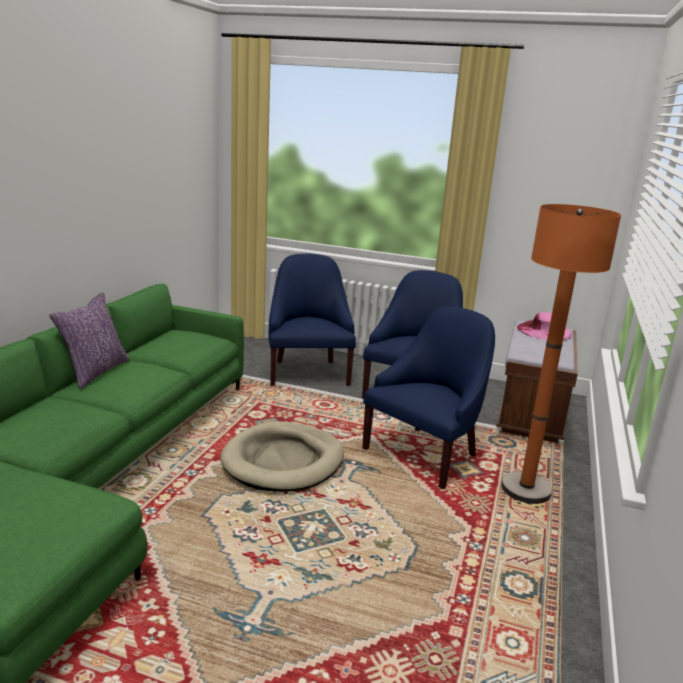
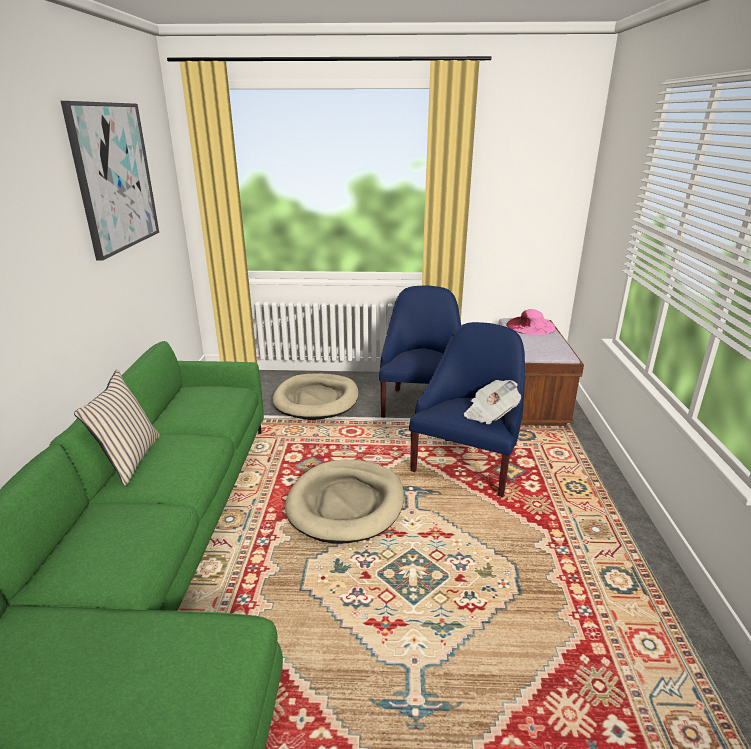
camera: 15 degrees left, 5 degrees up
(94, 372) = (129, 459): purple pillow -> beige pillow
(146, 131) = (114, 177): none -> picture
(307, 372) = (316, 400): blue armchair -> beige dog bed
(445, 399) = (490, 414): none -> newspaper
(525, 490) = (568, 479): orange floor lamp -> none

